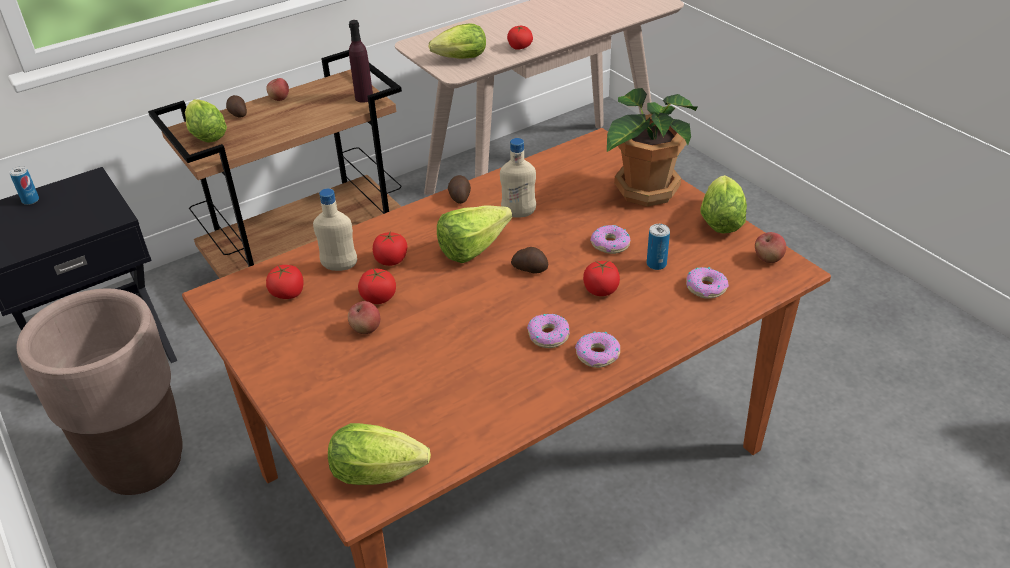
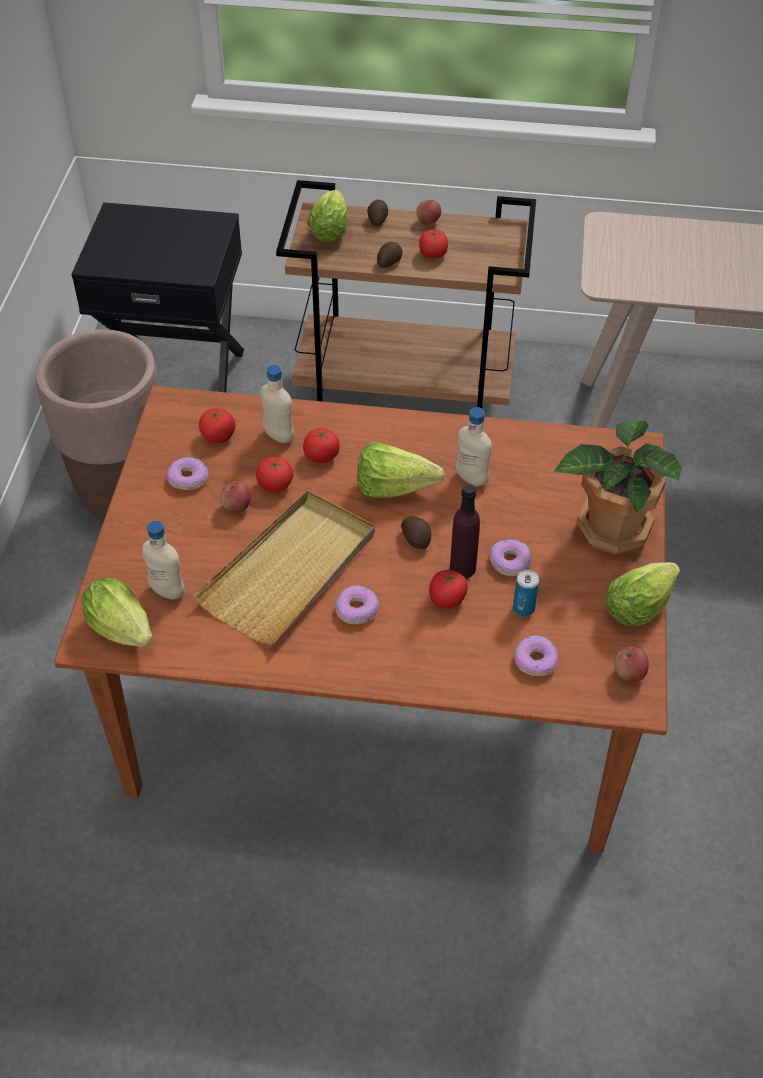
camera: 40 degrees right, 10 degrees up
(30, 200) = (159, 219): can -> none
(364, 98) = (500, 263): purple bottle -> purple bottle (462, 568)
(383, 420) = (167, 591): none -> beige bottle
(458, 59) = (626, 267): lettuce -> none
(459, 197) = (443, 428): potato -> potato (388, 262)
(465, 343) = (290, 571): none -> beige tray
(520, 47) = (705, 286): tomato -> tomato (432, 254)
(597, 355) = (372, 653): donut -> donut (188, 478)

